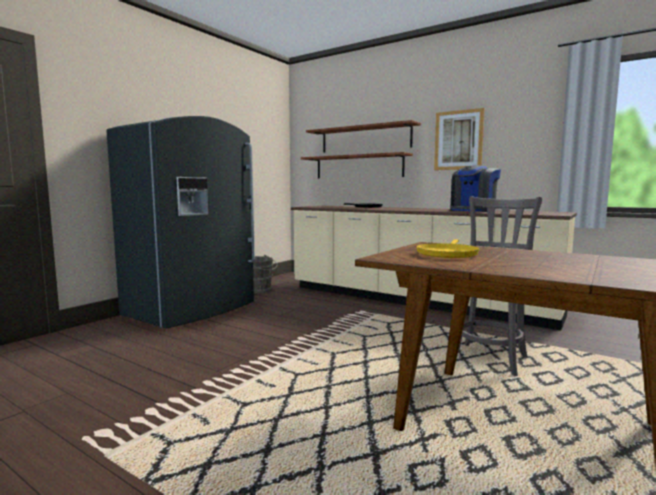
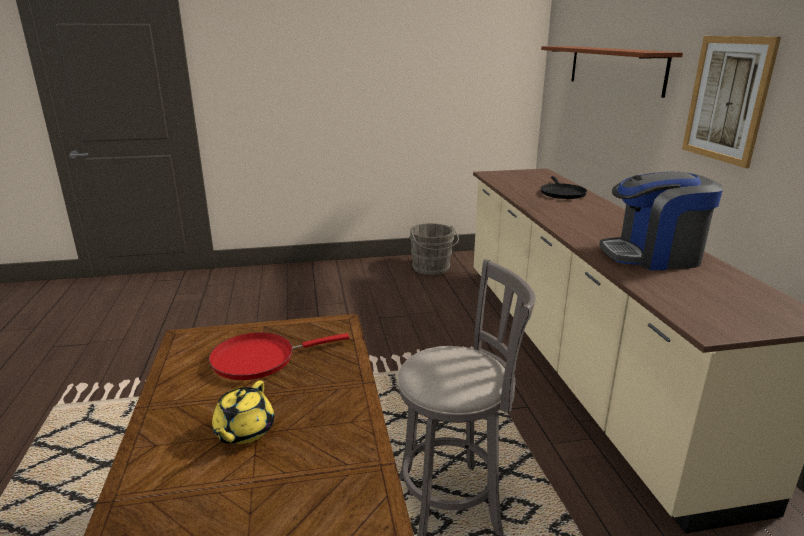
camera: 45 degrees right, 15 degrees up
(192, 310) = (327, 278): grey fridge -> none
(358, 166) = (601, 115): brown shelf -> none
(447, 253) = (259, 359): yellow frying pan -> red frying pan
(537, 262) = (243, 431): none -> yellow teapot

